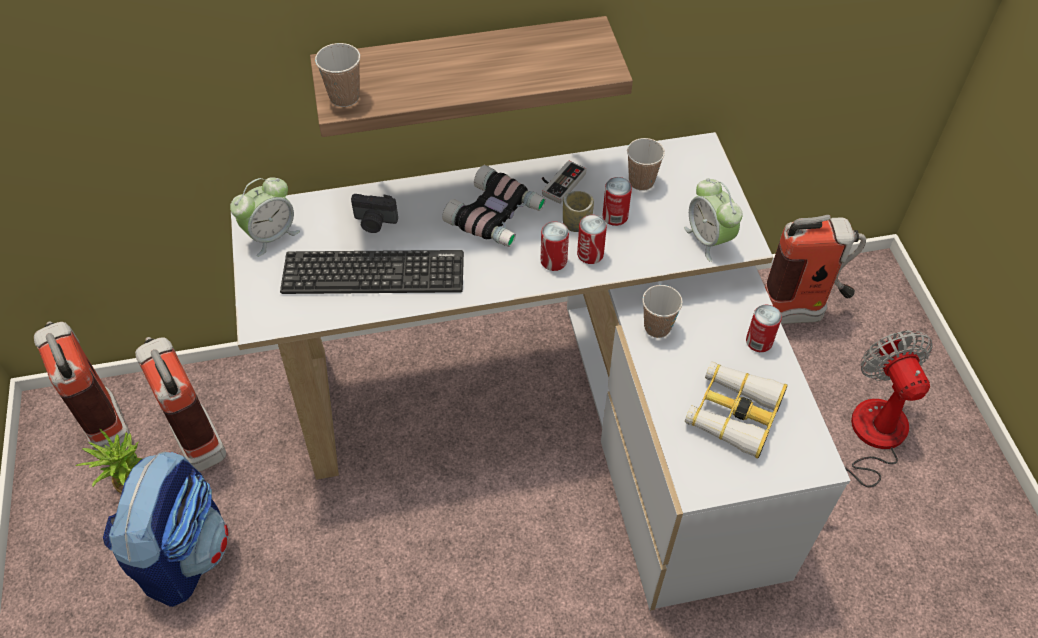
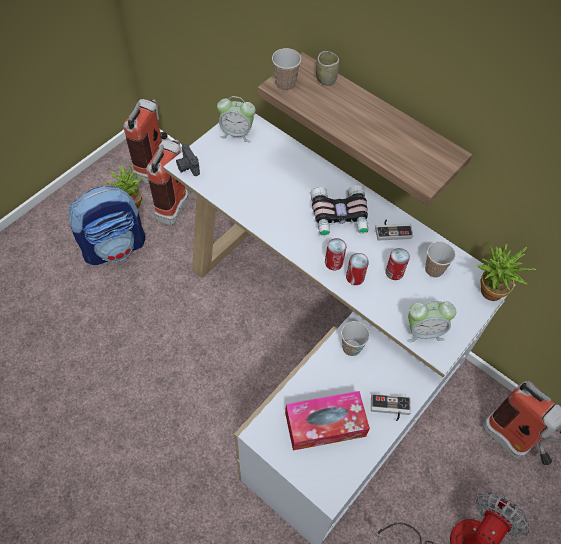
camera: 50 degrees right, 5 degrees up
(373, 273) = (251, 189): keyboard -> none
(374, 222) = (284, 168): camera -> camera (187, 167)
(576, 224) = (370, 257): cup -> cup (326, 79)
(708, 159) = (487, 293): none -> potted plant
(708, 239) = (424, 331): alarm clock -> alarm clock turned 120 degrees counterclockwise
(733, 414) = (325, 424): binoculars -> tissue box
(759, 342) = (390, 409): can -> game controller

